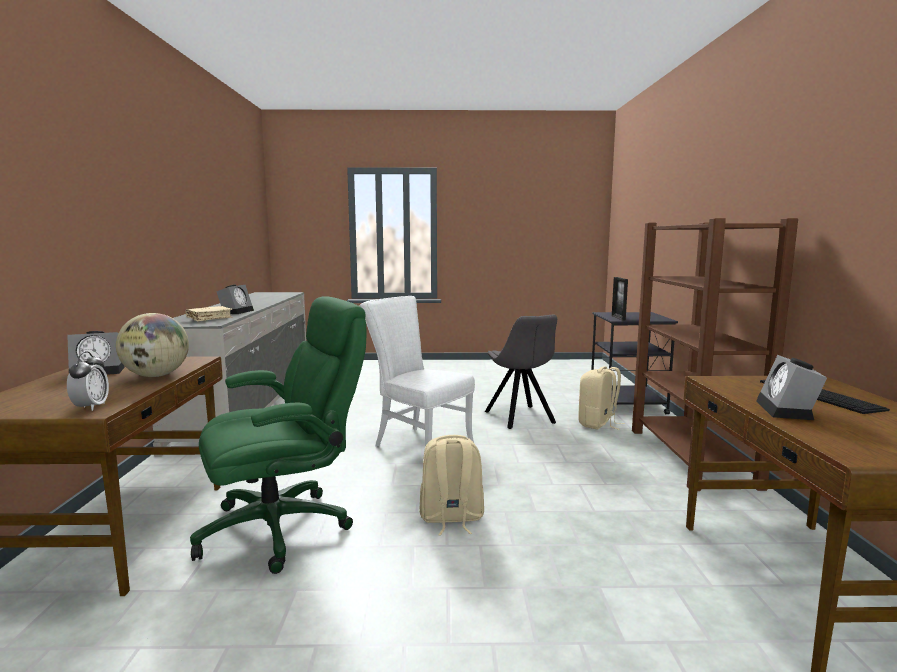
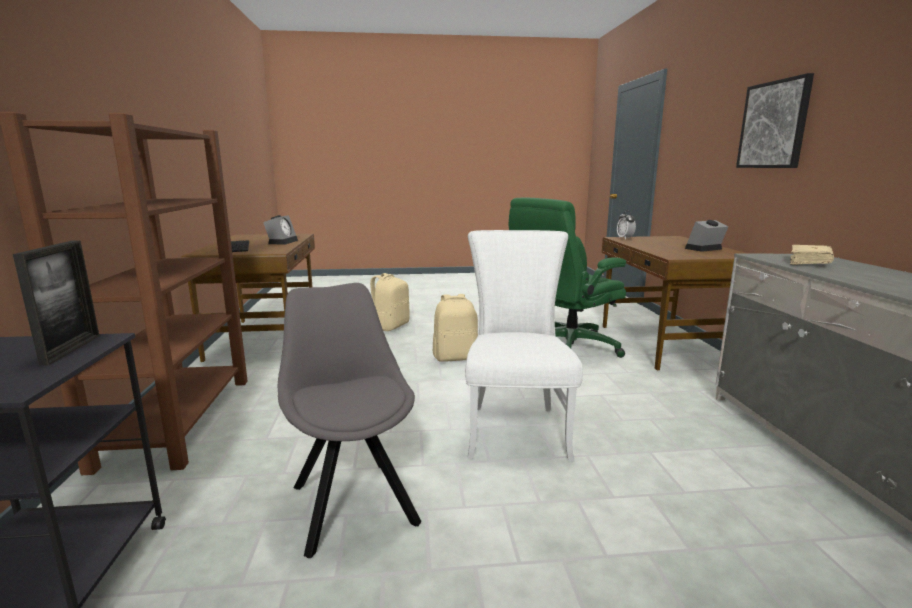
camera: 175 degrees right, 5 degrees up
(58, 206) = (774, 125): none -> picture
(156, 376) = (653, 248): globe -> none
(236, 311) = (858, 277): alarm clock -> none
(418, 443) = (515, 427): white chair -> white chair turned 120 degrees counterclockwise
(598, 424) = (219, 487): beige backpack -> beige backpack (390, 326)

